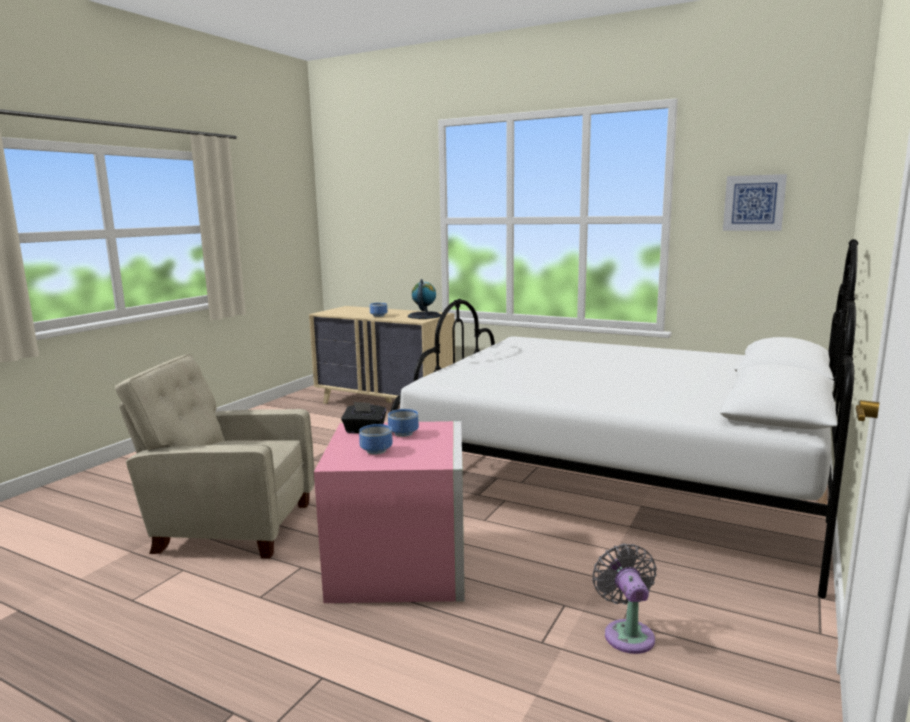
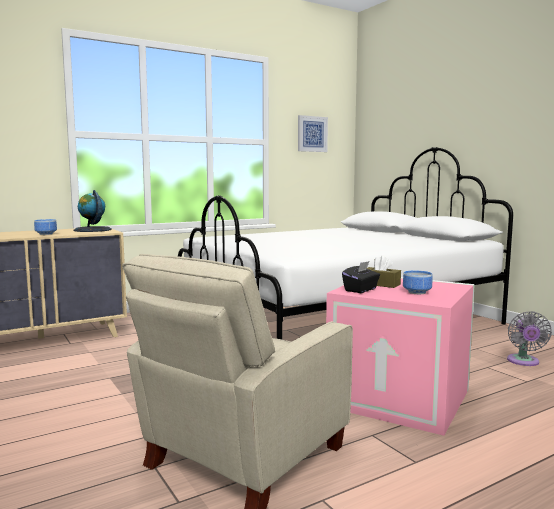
camera: 60 degrees left, 5 degrees down
(402, 433) = (381, 284): bowl -> brown tissue box
(627, 633) = (524, 362): grey fan -> grey fan turned 105 degrees counterclockwise

